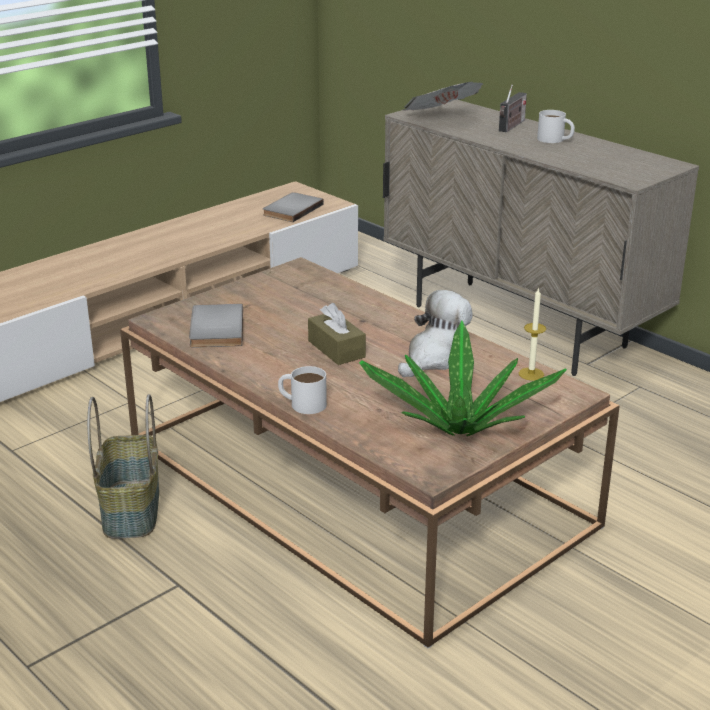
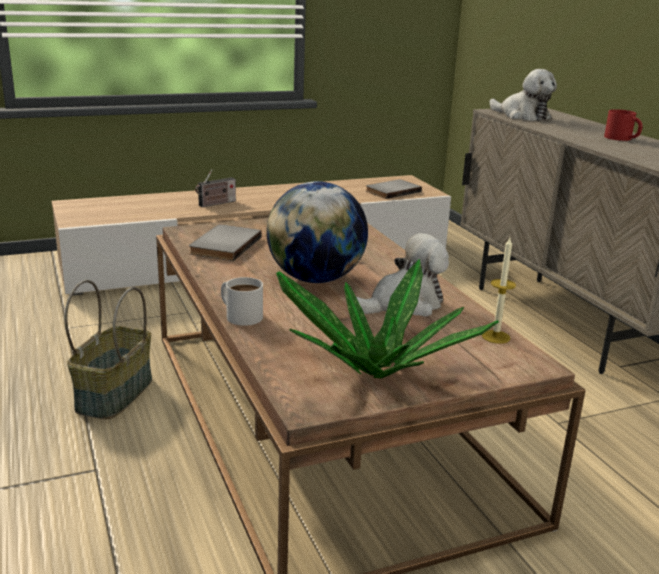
camera: 20 degrees right, 5 degrees down
(336, 349) = (315, 279): brown tissue box -> globe
(441, 118) = (522, 116): newspaper -> plush toy
(511, 126) = (585, 127): radio -> radio (216, 204)
(555, 140) = (622, 139): white mug -> red mug

